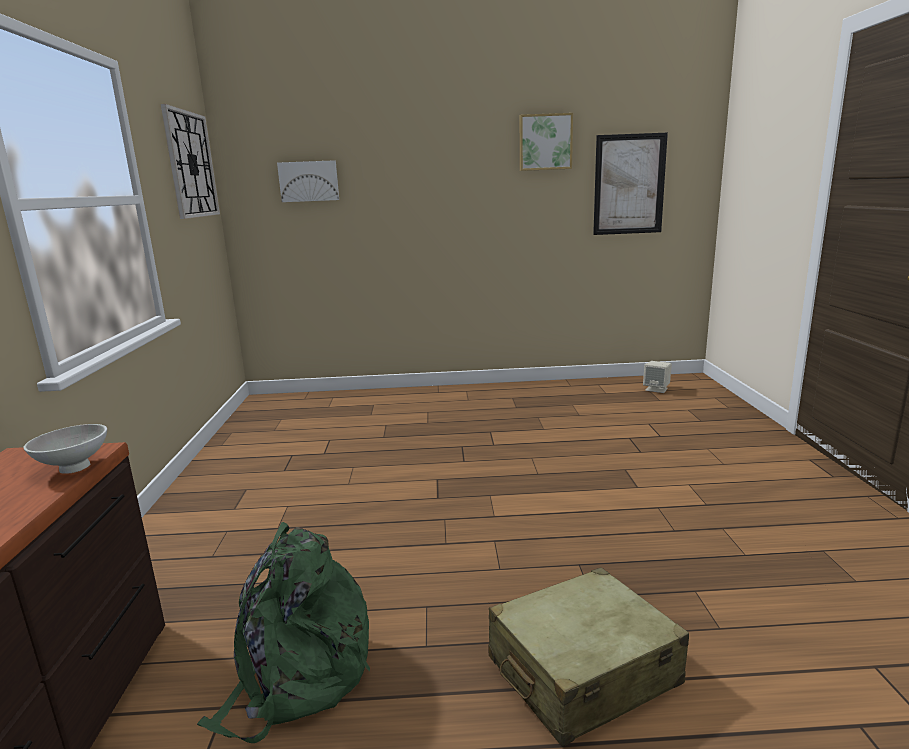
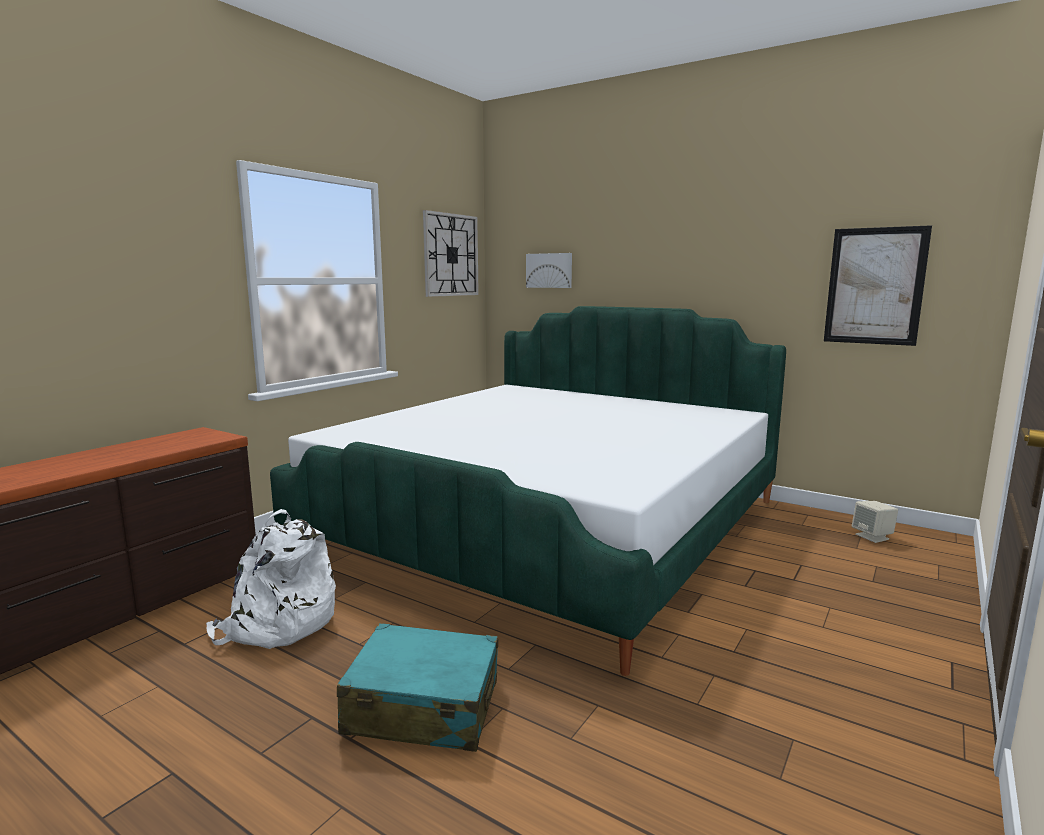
camera: 35 degrees right, 5 degrees down
(72, 468) = (202, 442): white bowl -> none
(297, 674) = (278, 624): green backpack -> white backpack
(426, 452) = (549, 524): none -> bed
(545, 142) = (773, 237): picture -> none
(582, 672) = (423, 707): beige suitcase -> turquoise suitcase

